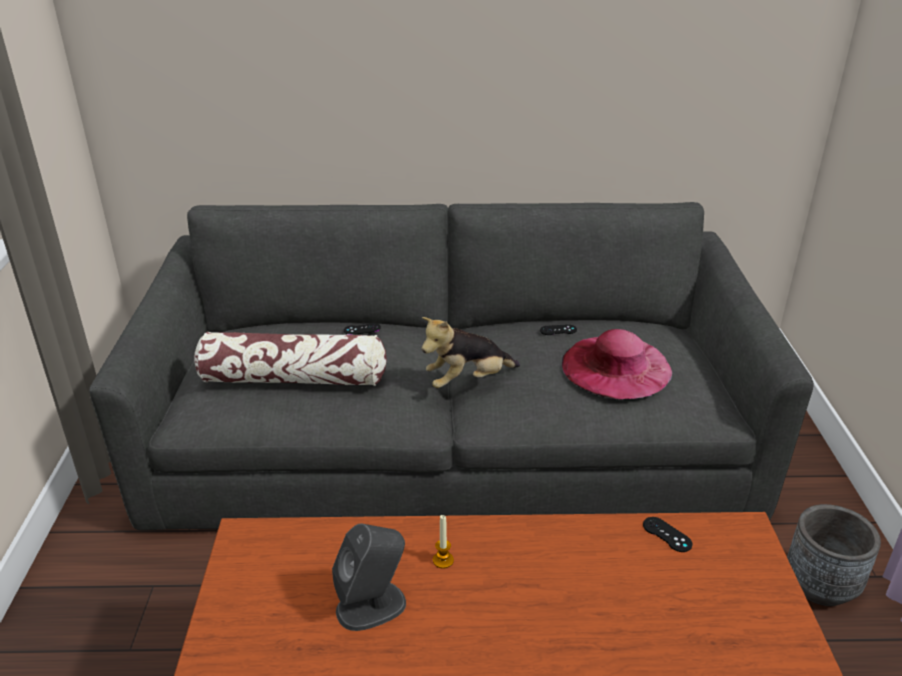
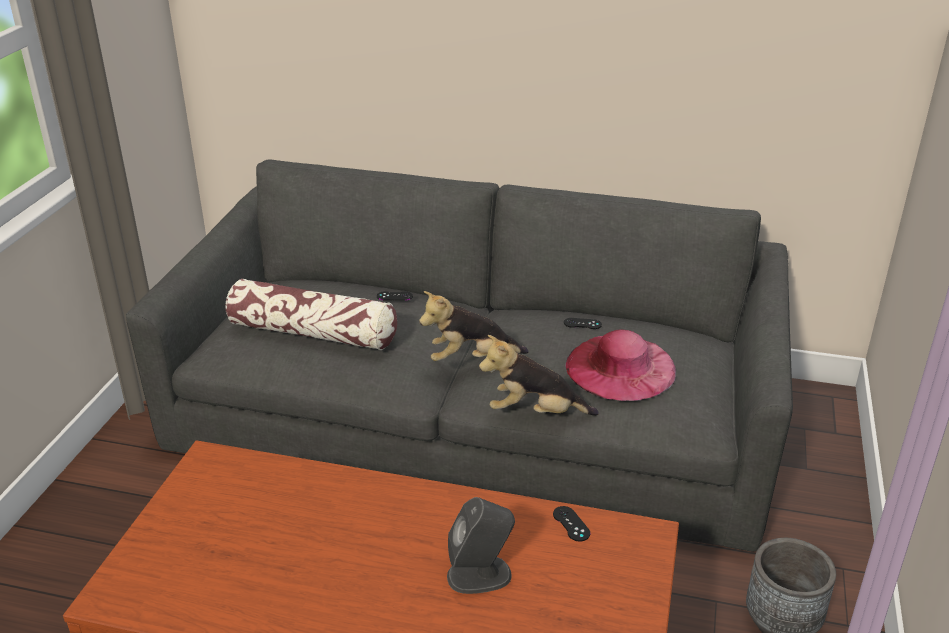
camera: 15 degrees right, 0 degrees up
(372, 606) = (284, 531): grey speaker -> grey speaker (480, 575)
(443, 560) = (360, 507): candle -> none
(554, 424) = (535, 412): none -> plush toy

